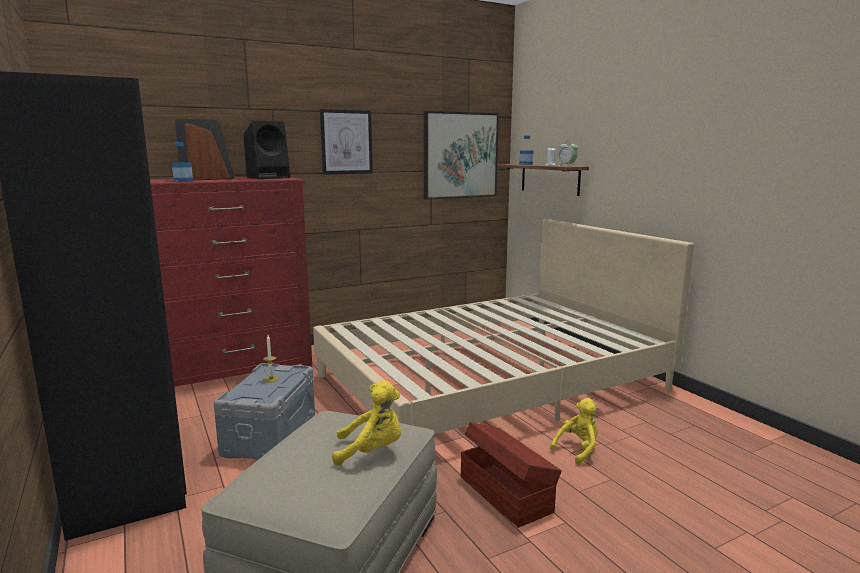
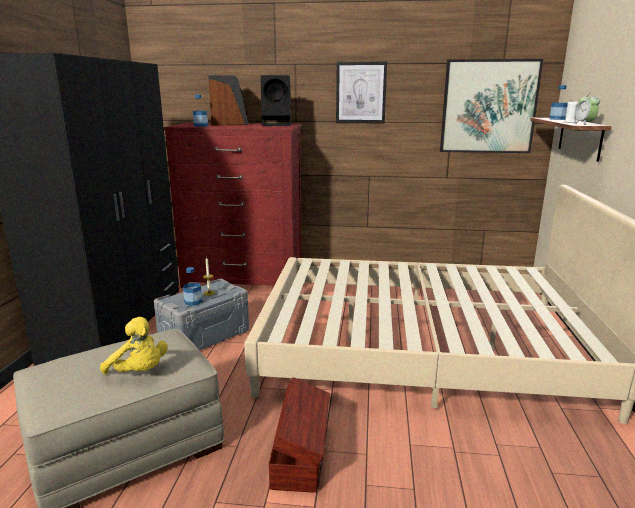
camera: 35 degrees right, 5 degrees up
(267, 391) = (193, 302): none -> bottle
(578, 450) = (419, 444): yellow plush toy -> none

